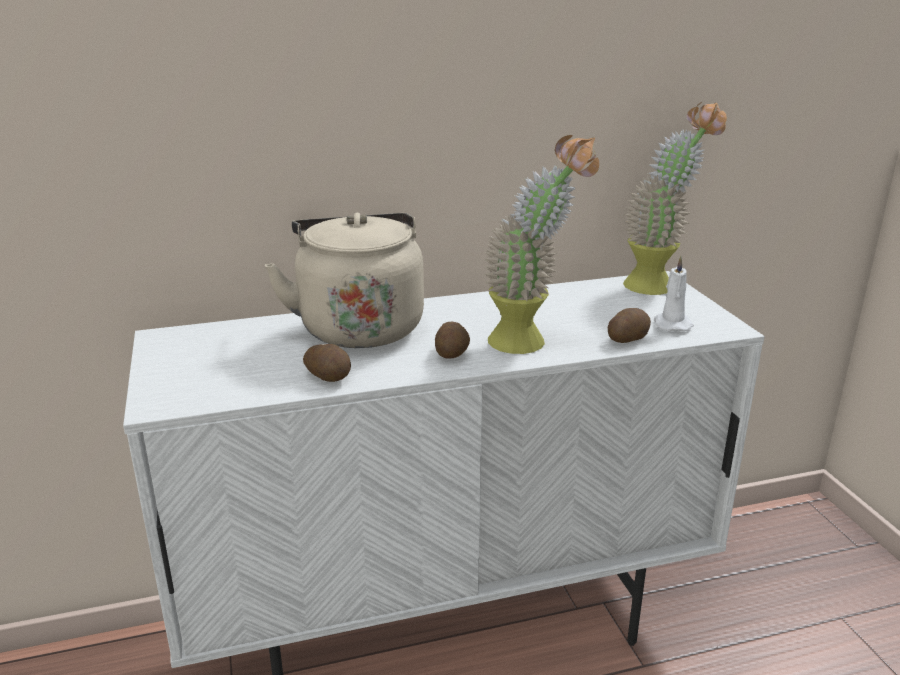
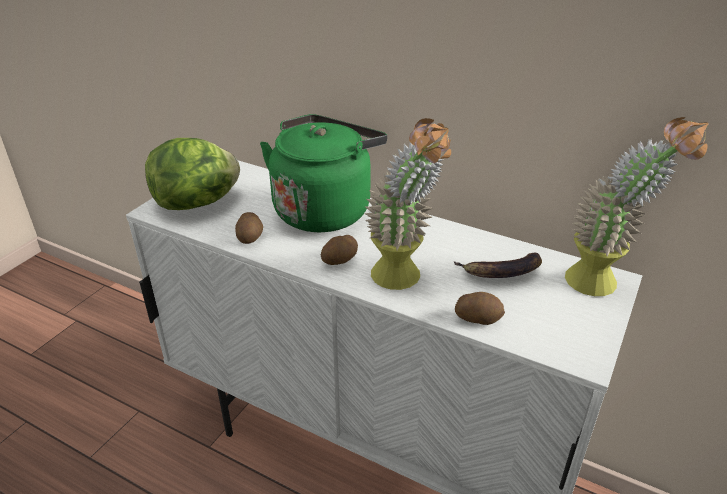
camera: 45 degrees right, 10 degrees up
(203, 377) = (198, 203): none -> lettuce
(359, 326) = (324, 209): beige kettle -> green kettle
(586, 306) = (501, 272): none -> banana
(671, 324) = (540, 326): white candle -> none

